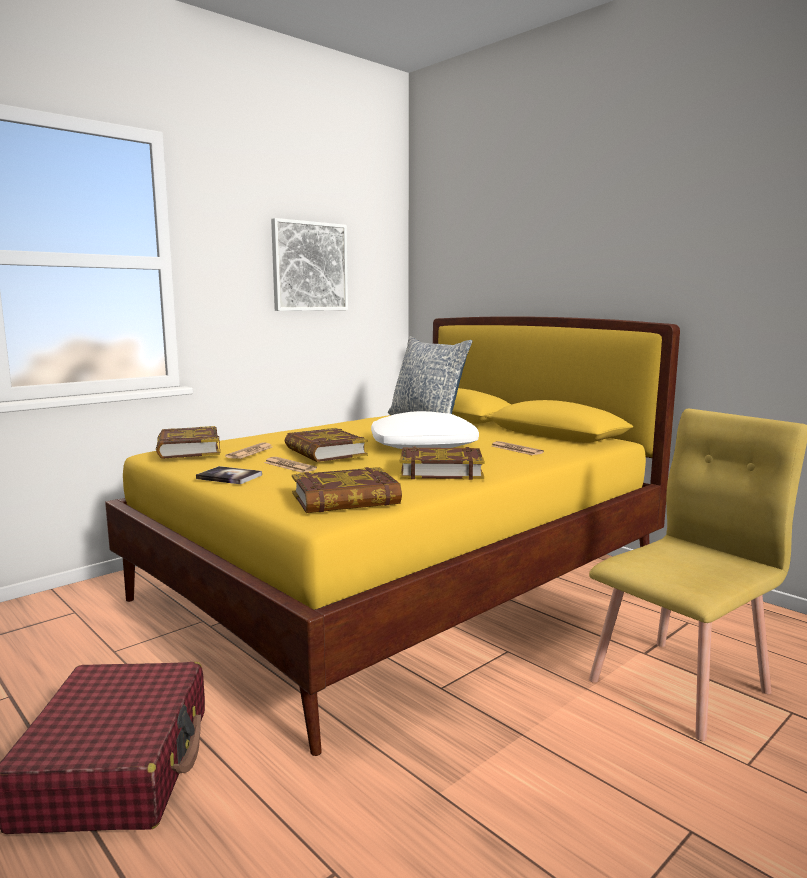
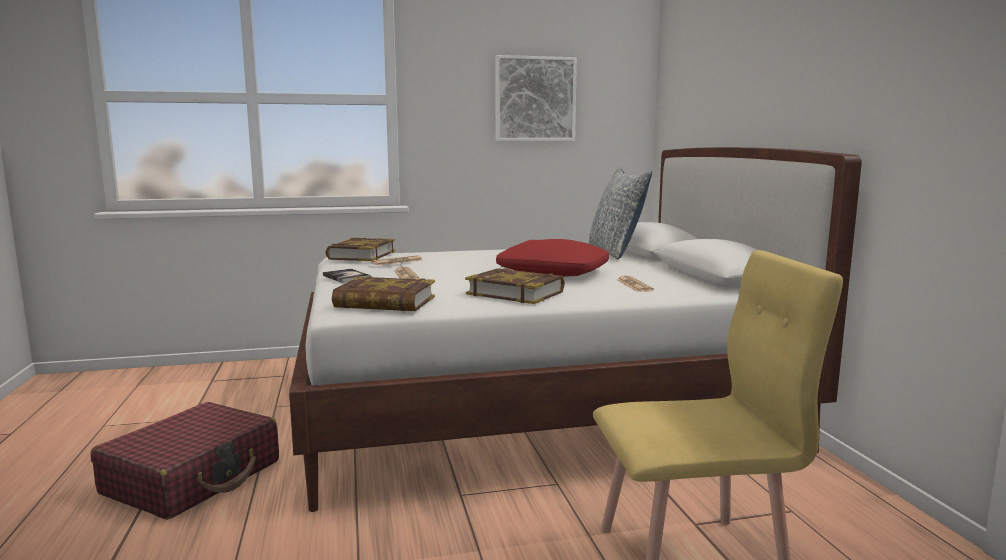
camera: 30 degrees right, 0 degrees up
(325, 452) = (453, 267): book -> none
(402, 585) = (535, 408): yellow bed -> white bed
(423, 446) = (552, 273): white pillow -> red pillow

